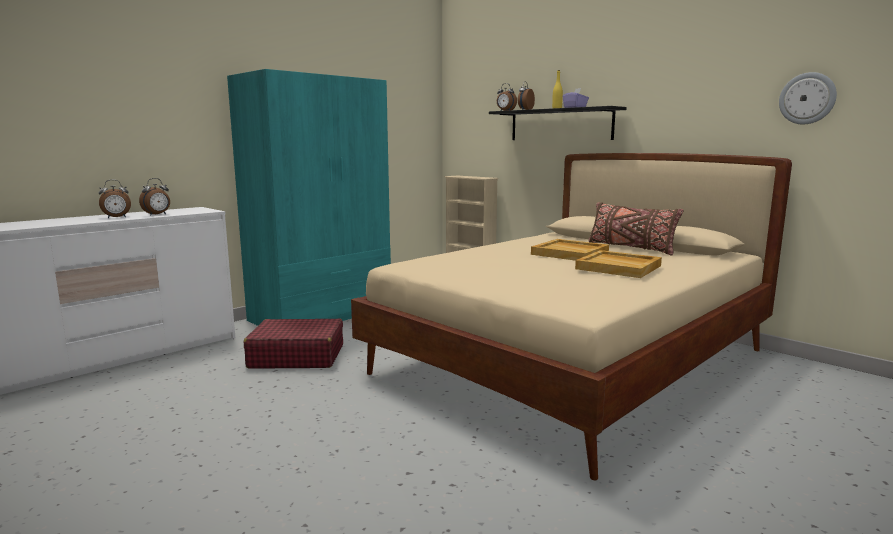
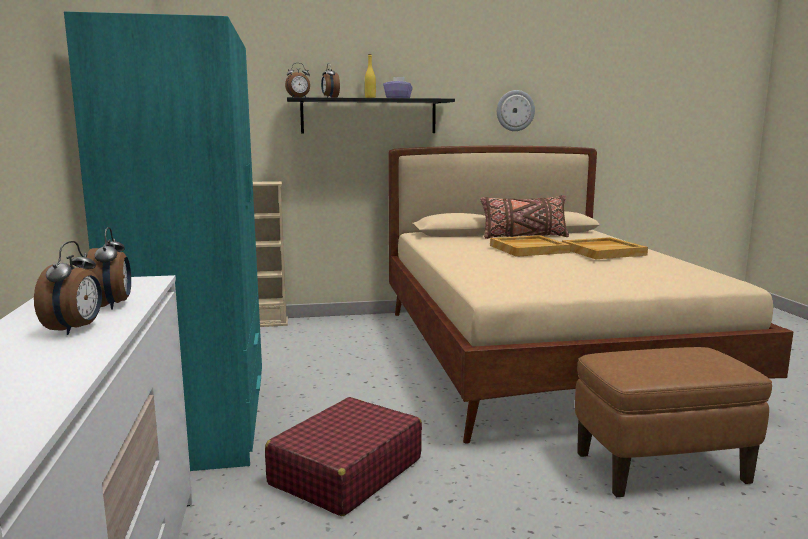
camera: 55 degrees left, 0 degrees up
(408, 444) = (661, 468): none -> brown ottoman
(807, 98) = (596, 100): wall clock -> wall clock (515, 110)

